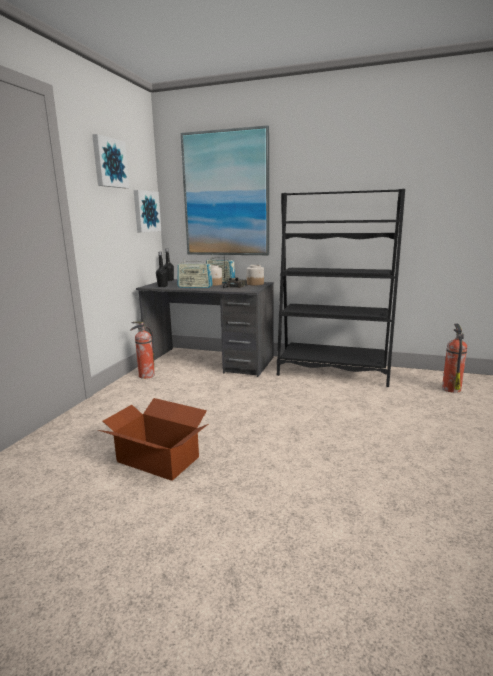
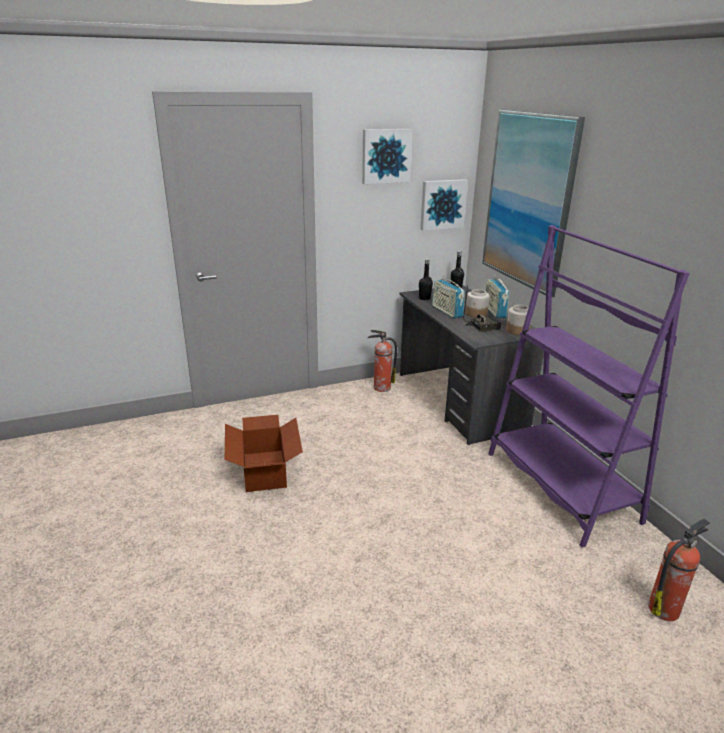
camera: 50 degrees right, 10 degrees up
(332, 371) = (560, 487): black bookcase -> purple bookcase

